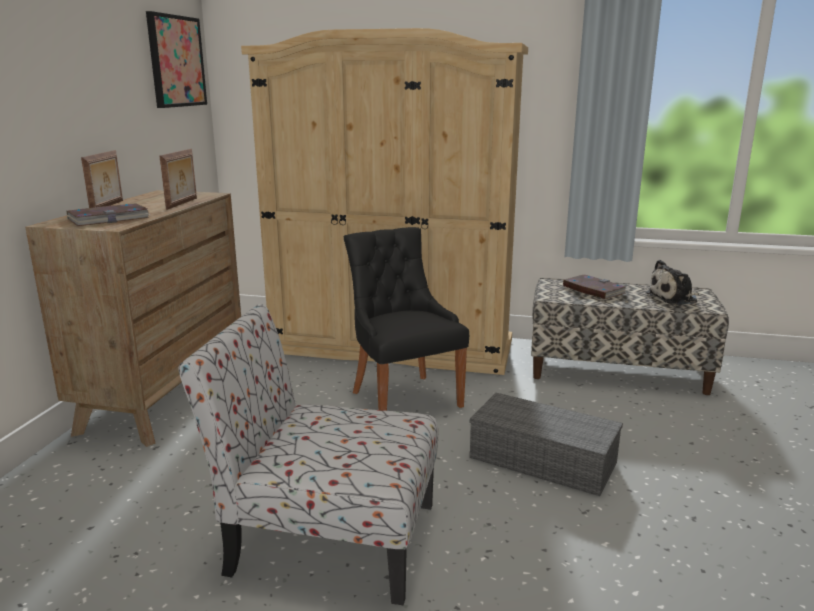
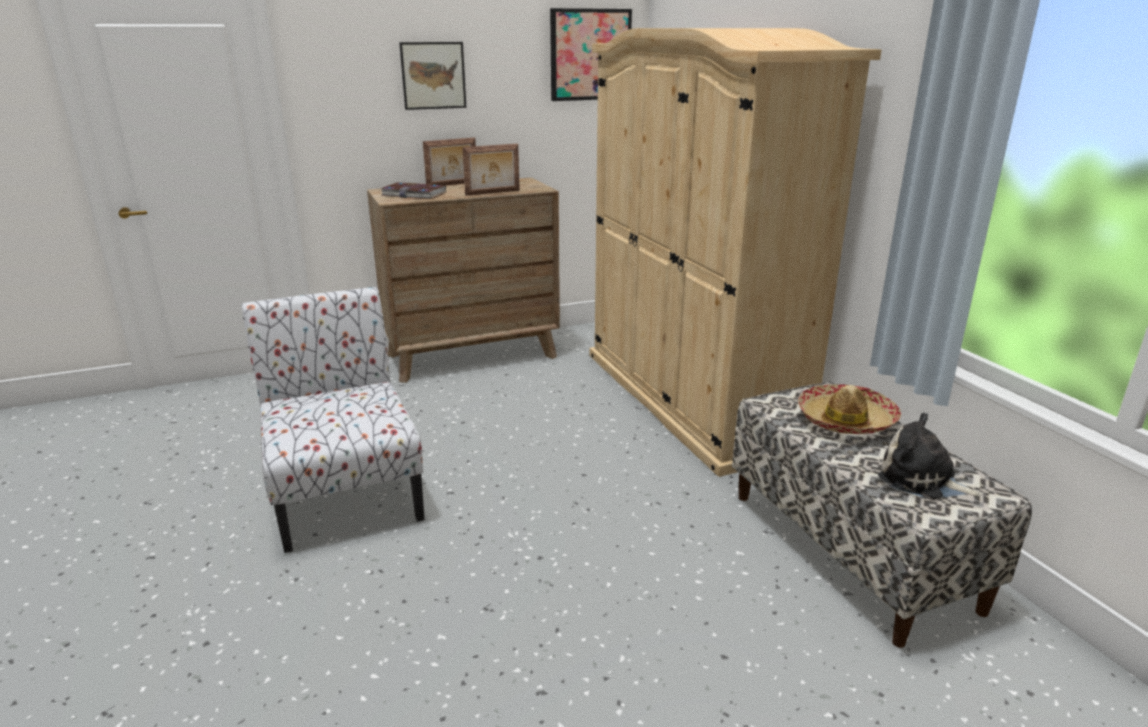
camera: 55 degrees right, 5 degrees up
(66, 79) = (433, 75): none -> picture
(403, 397) = (592, 442): black chair -> none
(545, 459) = (562, 556): grey storage box -> none
(593, 289) = (846, 420): book -> hat

